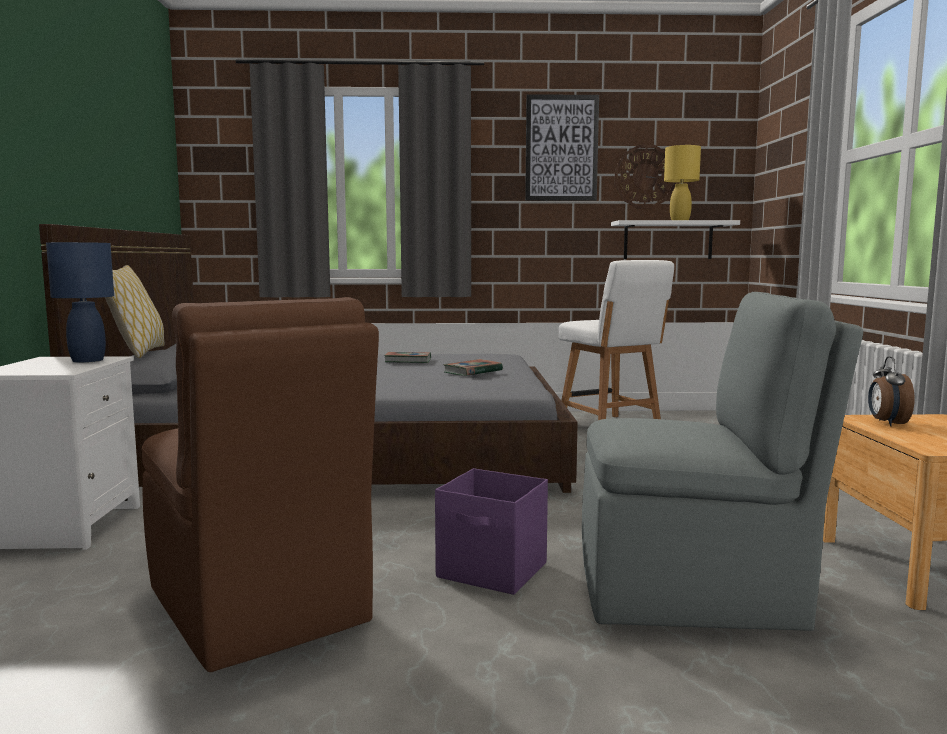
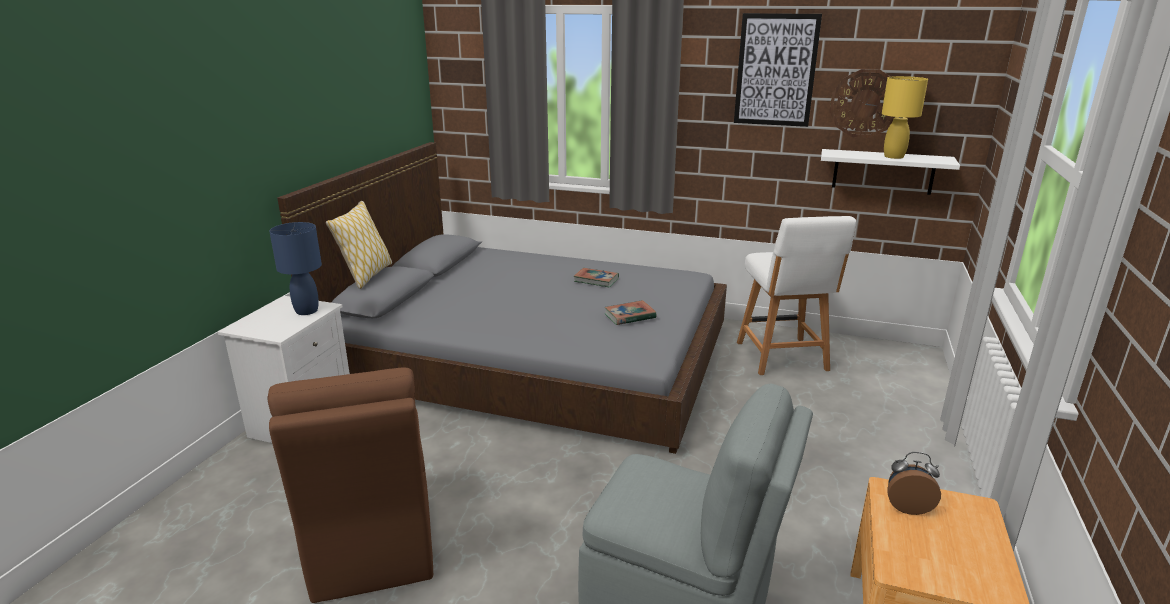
camera: 20 degrees right, 15 degrees up
(493, 571) = (547, 544): purple storage box -> none
(886, 423) = (907, 506): alarm clock -> alarm clock turned 75 degrees clockwise

